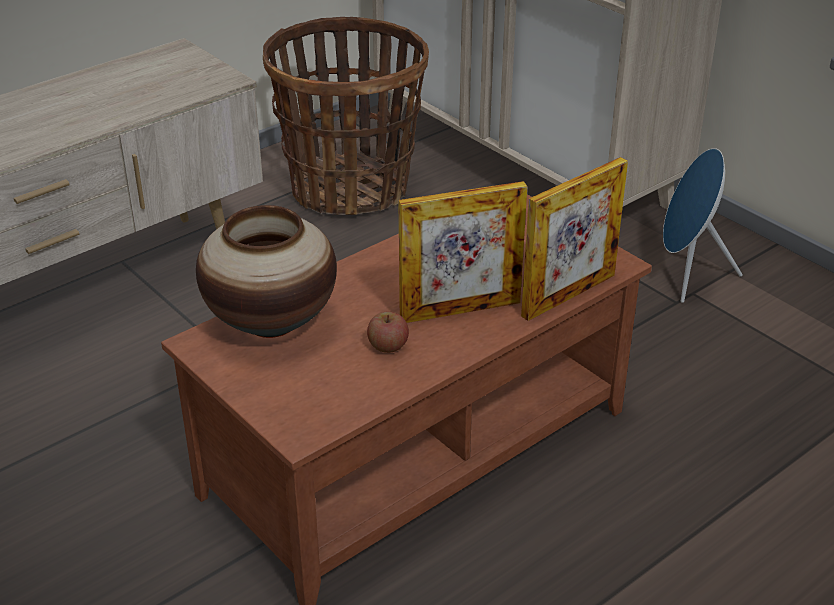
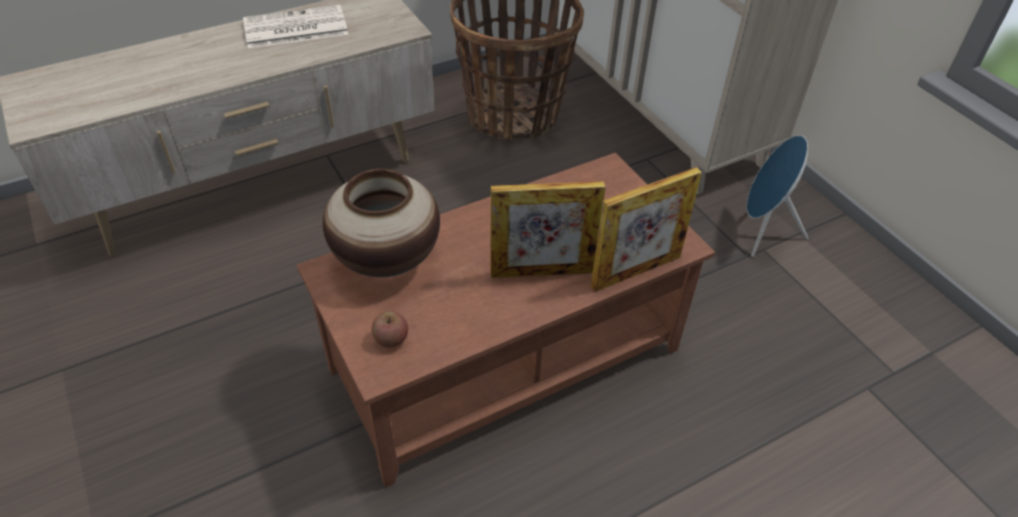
camera: 10 degrees right, 10 degrees up
(82, 93) = (294, 28): none -> newspaper
(388, 346) = (473, 298): apple -> apple (391, 339)

